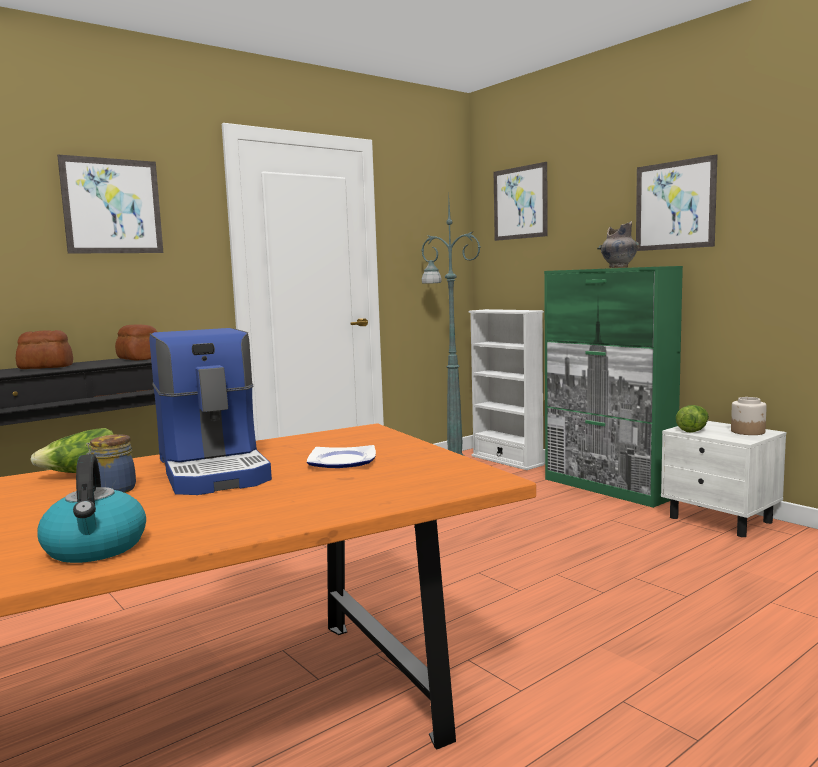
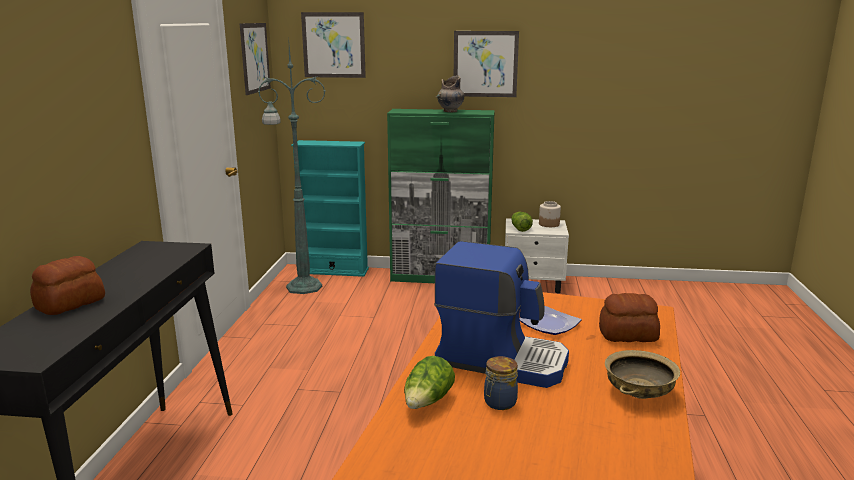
camera: 45 degrees left, 10 degrees up
(96, 548) = (638, 440): kettle -> none
(112, 206) = (63, 85): picture -> picture (255, 57)
(140, 358) = (135, 264): bread -> bread (627, 334)
(226, 523) = (638, 392): none -> beige bowl
(507, 460) = (334, 271): white bookcase -> turquoise bookcase

